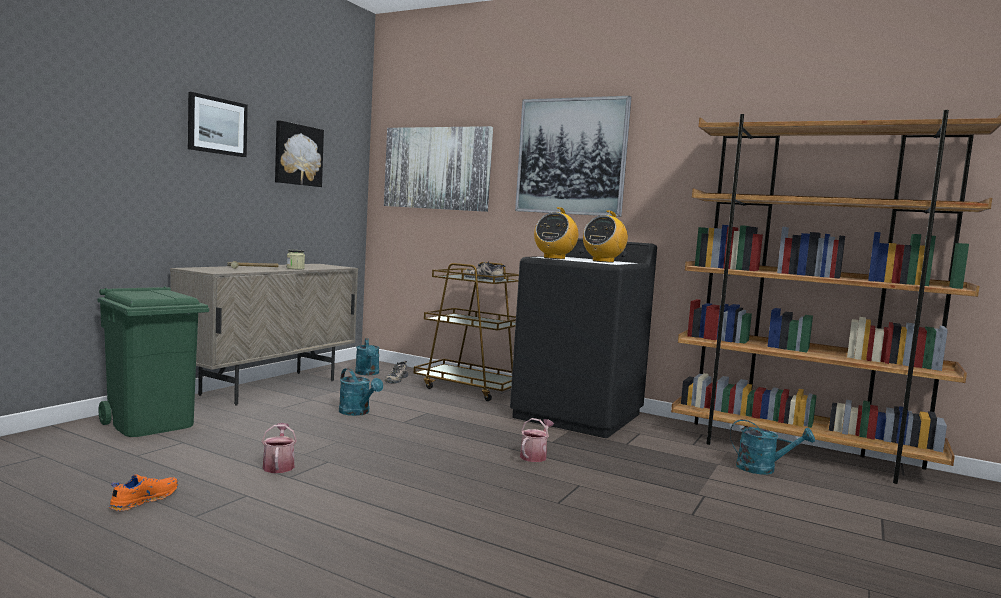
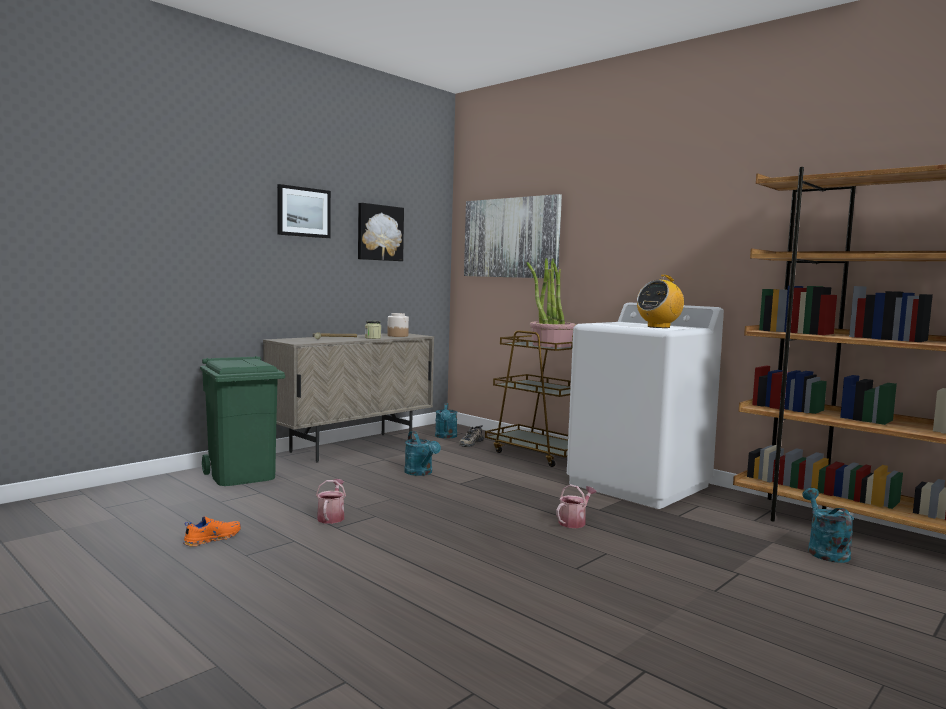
camera: 15 degrees right, 0 degrees up
(319, 267) = (397, 336): none -> jar
(484, 278) = (551, 345): shoe -> potted plant
(554, 258) = (608, 324): radio -> none
(571, 156) = (637, 220): picture -> none
(578, 416) = (639, 485): black washing machine -> white washing machine
(763, 469) = (824, 551): turquoise watering can -> turquoise watering can turned 120 degrees counterclockwise

